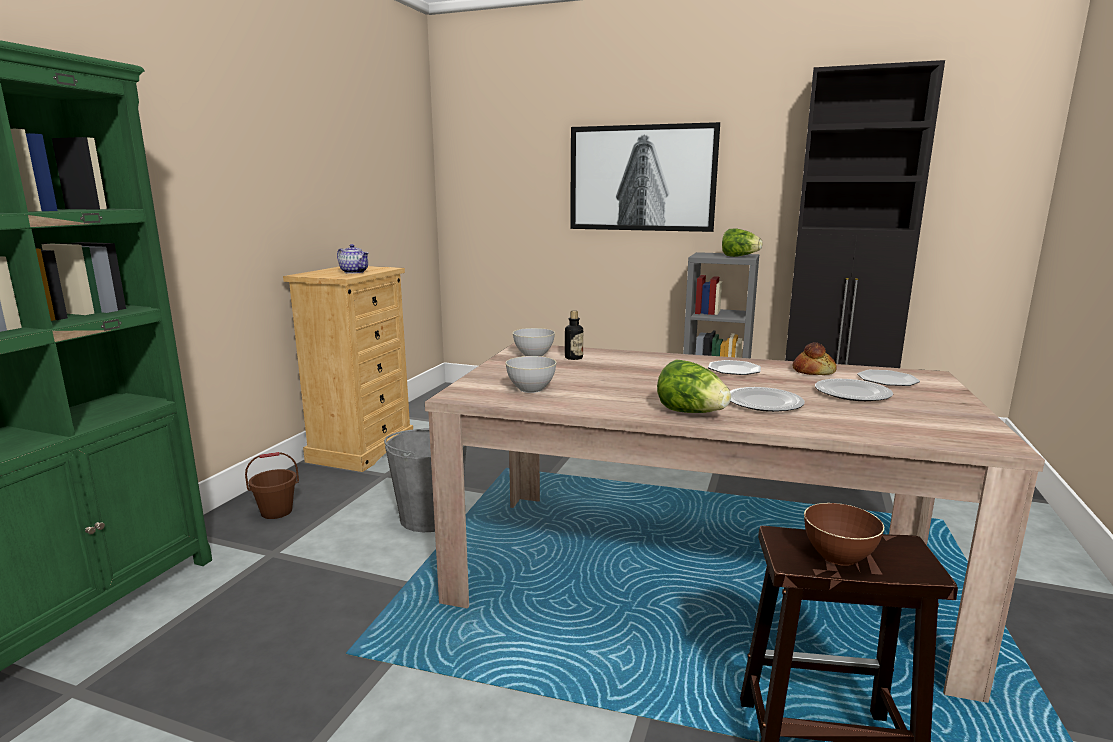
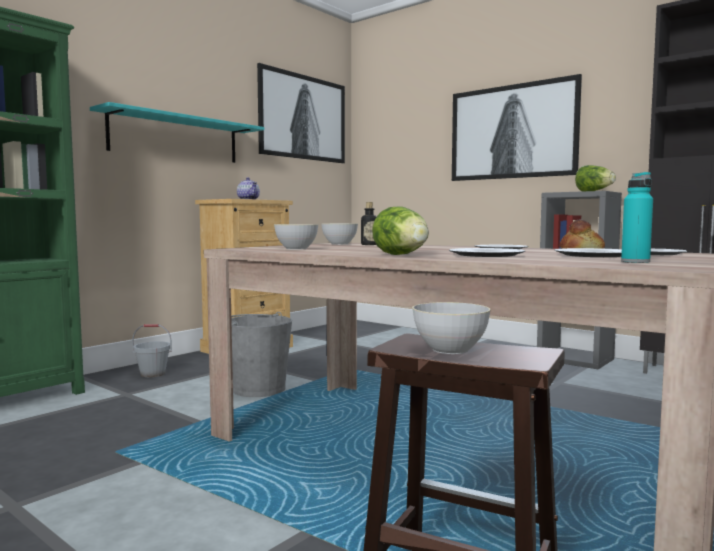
camera: 20 degrees right, 10 degrees down
(252, 197) = (176, 138): none -> turquoise shelf
(277, 511) = (153, 374): brown bucket -> grey bucket
(387, 147) = (303, 117): none -> picture
(838, 556) = (450, 350): brown bowl -> grey bowl
(921, 419) = (635, 262): none -> turquoise bottle

